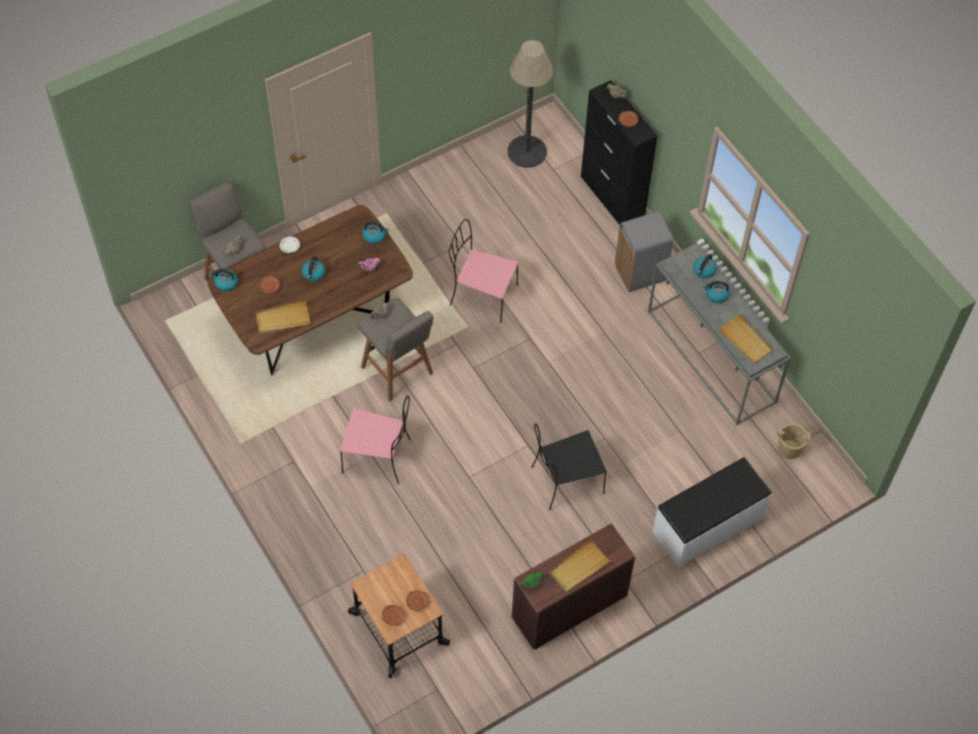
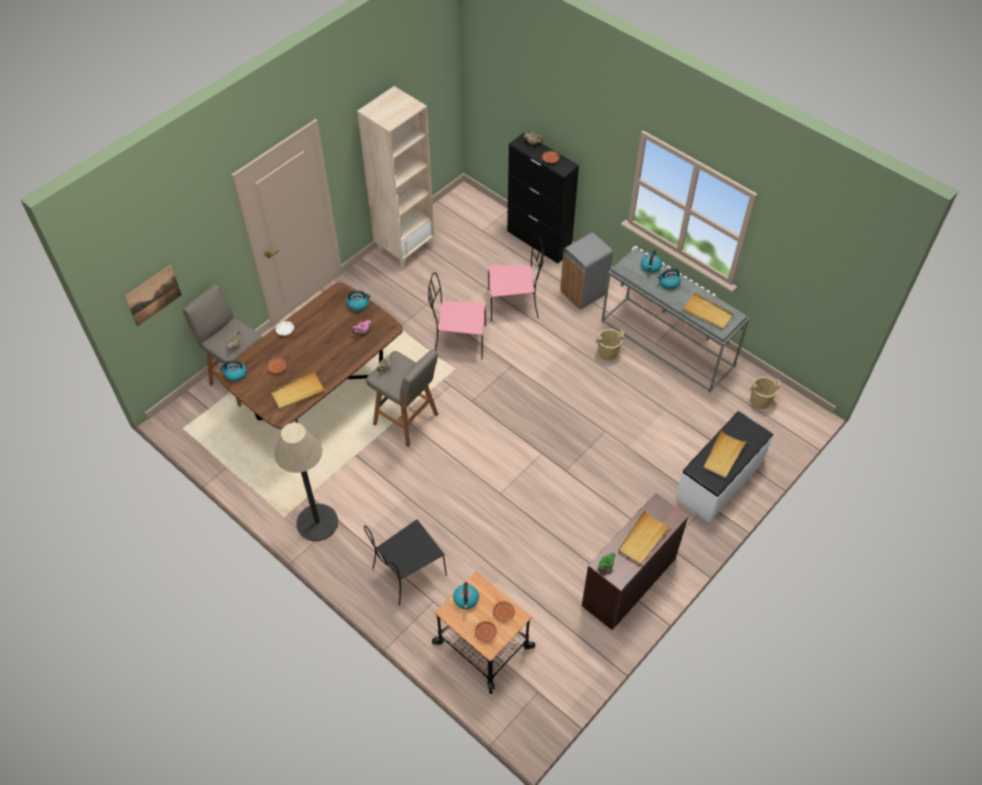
camera: 15 degrees left, 5 degrees down
(160, 184) = (153, 295): none -> picture
(313, 274) = (314, 348): kettle -> kettle (466, 599)
(379, 456) = (414, 496): pink chair -> pink chair (514, 304)
(459, 169) = (405, 248): none -> beige bookcase
(527, 152) = (456, 222): floor lamp -> floor lamp (317, 522)
(565, 481) = (585, 474): black chair -> black chair (407, 572)
(641, 350) = (608, 353): none -> beige bucket
(707, 502) = (723, 456): none -> beige tray

